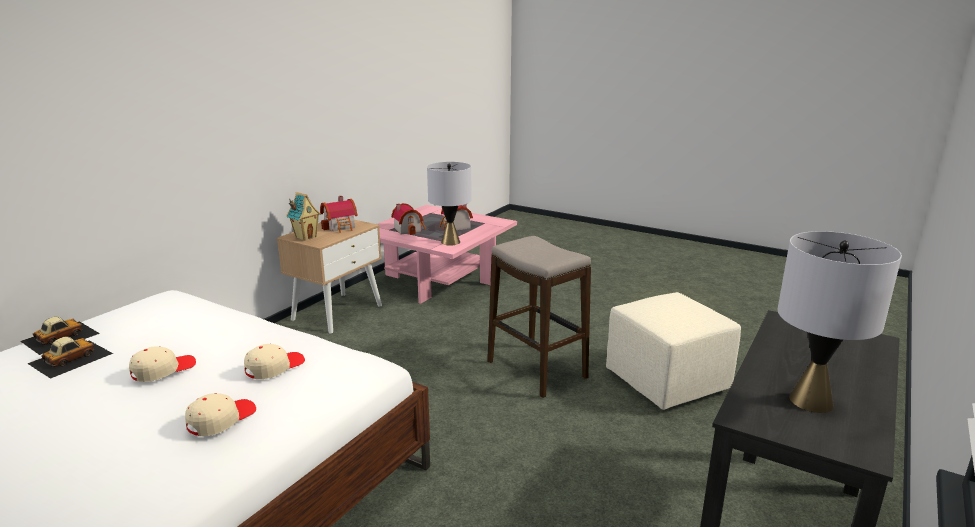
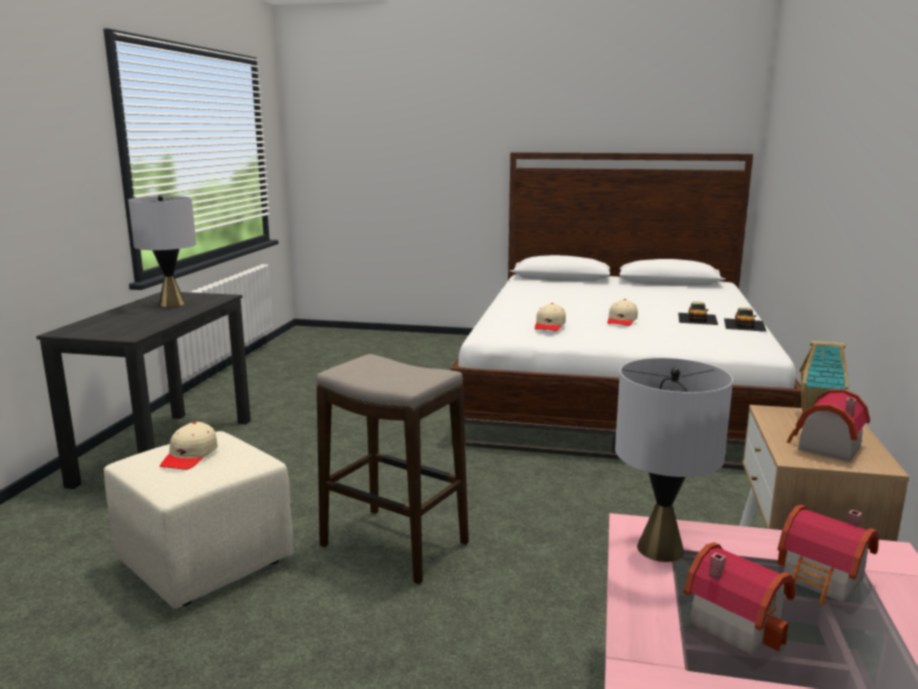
camera: 160 degrees right, 5 degrees down
(221, 419) = (535, 311): beige cap -> beige cap (190, 456)

